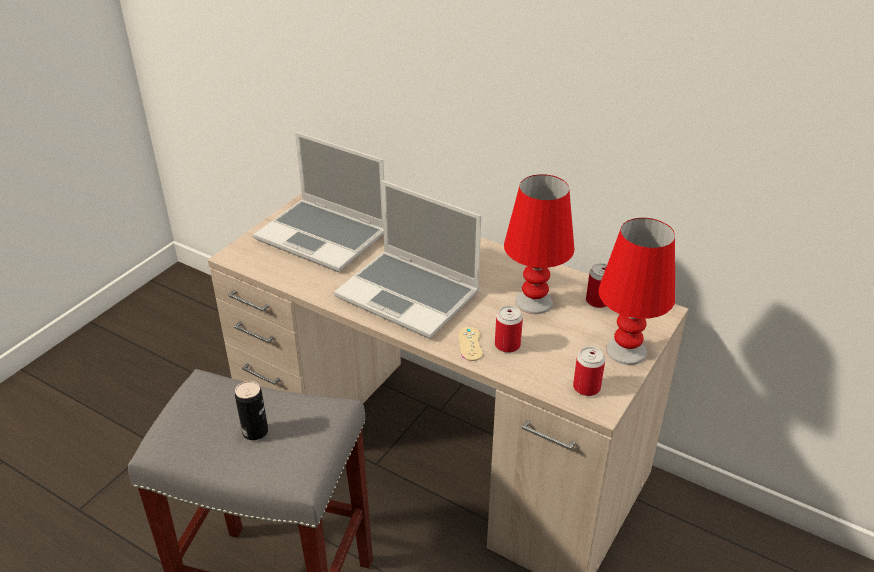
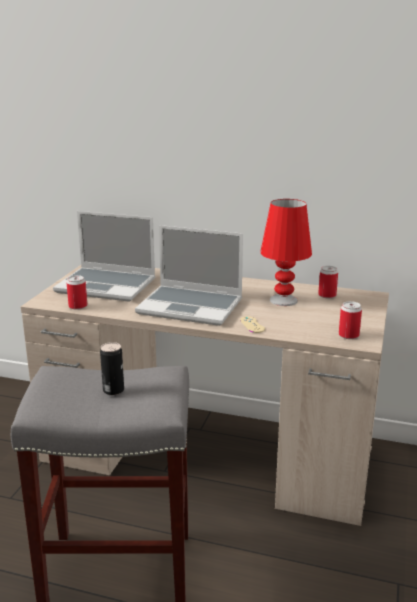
camera: 15 degrees left, 15 degrees down
(507, 345) = (279, 322): can -> can (78, 306)
(626, 351) = (363, 315): red table lamp -> none

